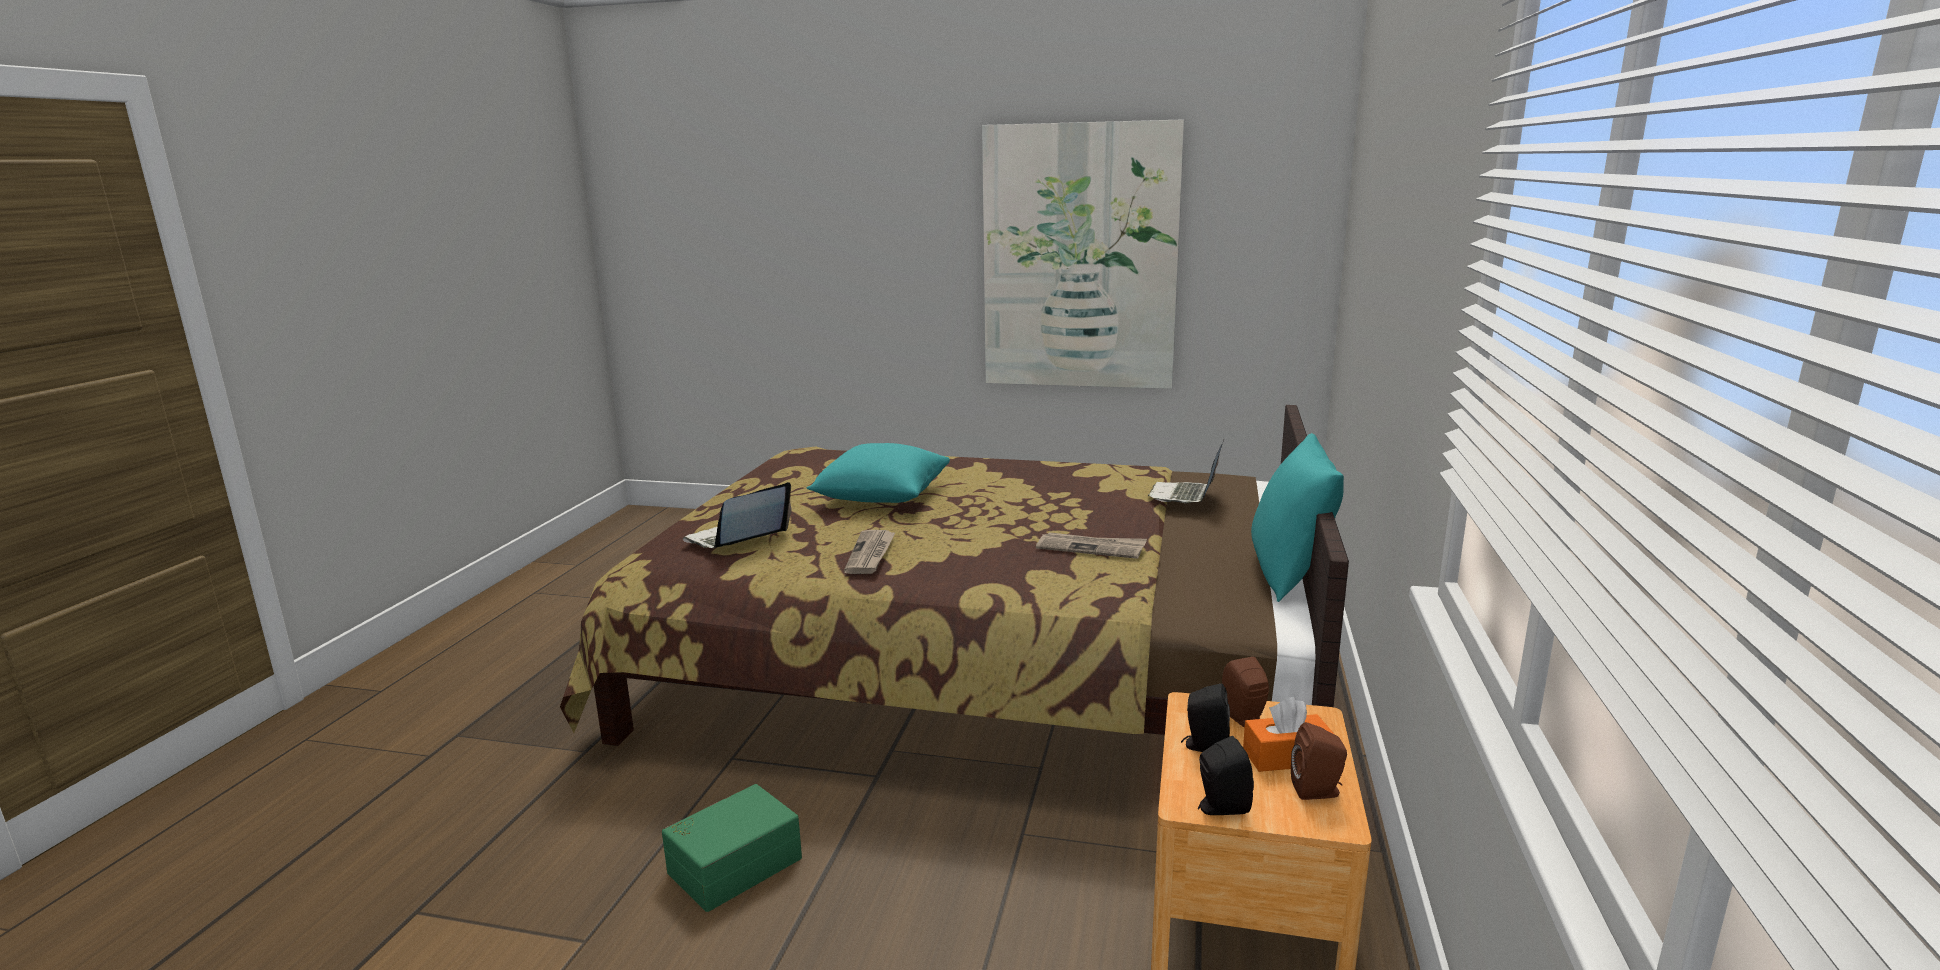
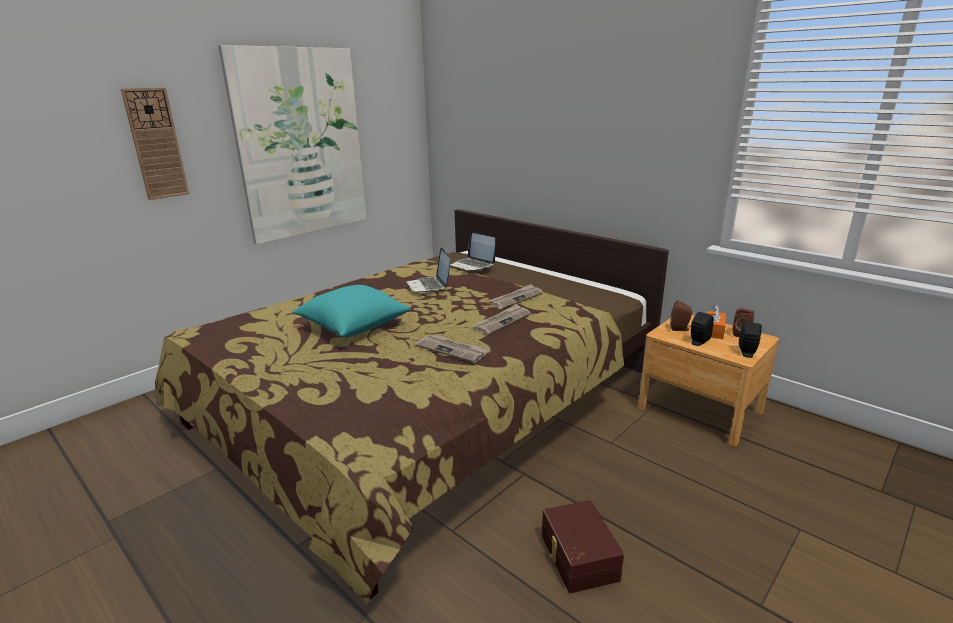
camera: 60 degrees left, 5 degrees up
(733, 864) = (577, 557): green storage box -> brown storage box
(737, 539) = (358, 388): laptop -> laptop (429, 286)
(893, 241) = (156, 144): none -> wall clock
(994, 559) = (502, 321): none -> newspaper
(1289, 575) = (578, 278): turquoise pillow -> none

